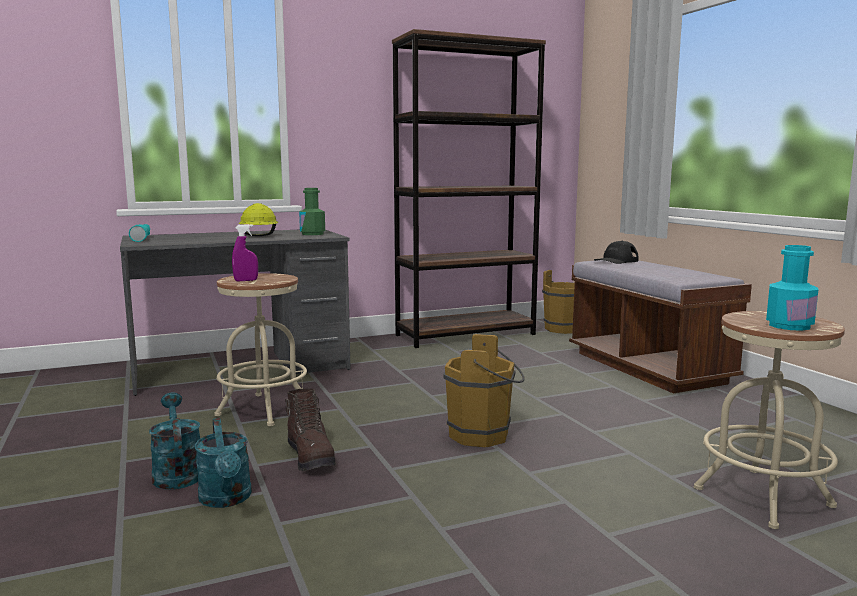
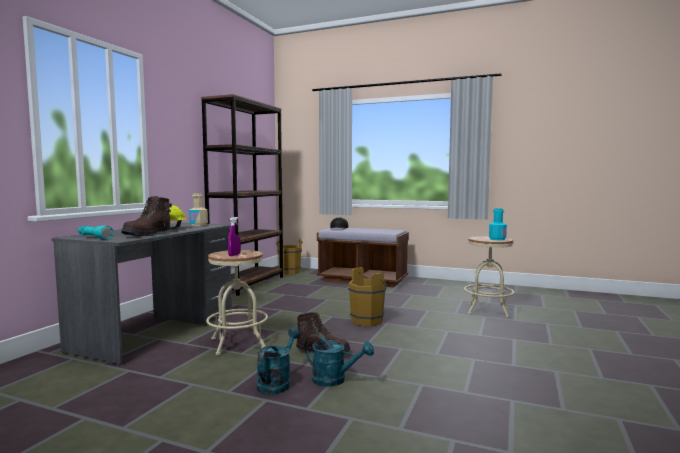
camera: 45 degrees left, 5 degrees down
(177, 473) = (277, 382): turquoise watering can -> turquoise watering can turned 90 degrees clockwise
(197, 240) = (148, 234): none -> brown boot
(312, 234) = (198, 225): green bottle -> beige bottle

